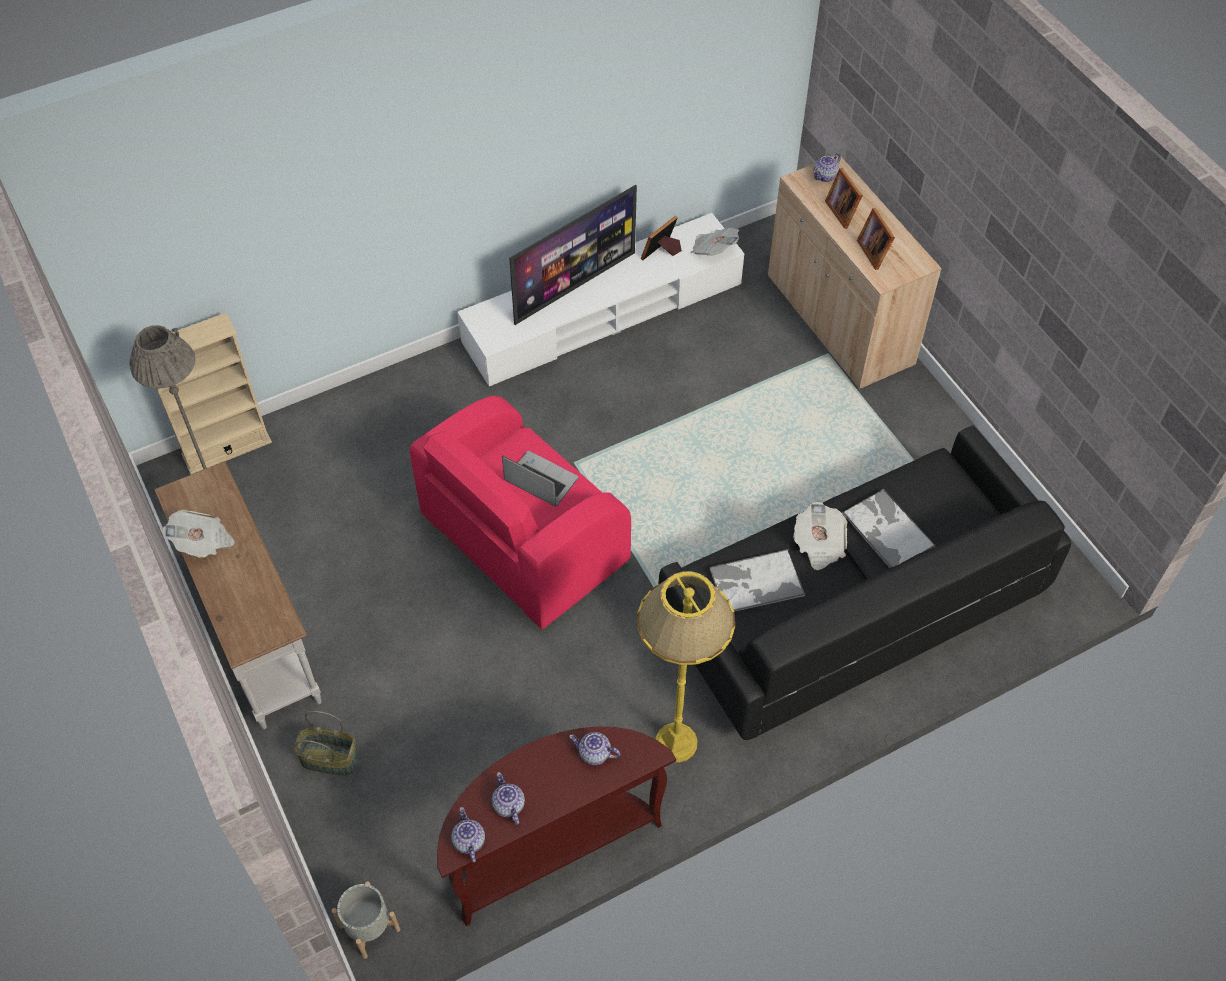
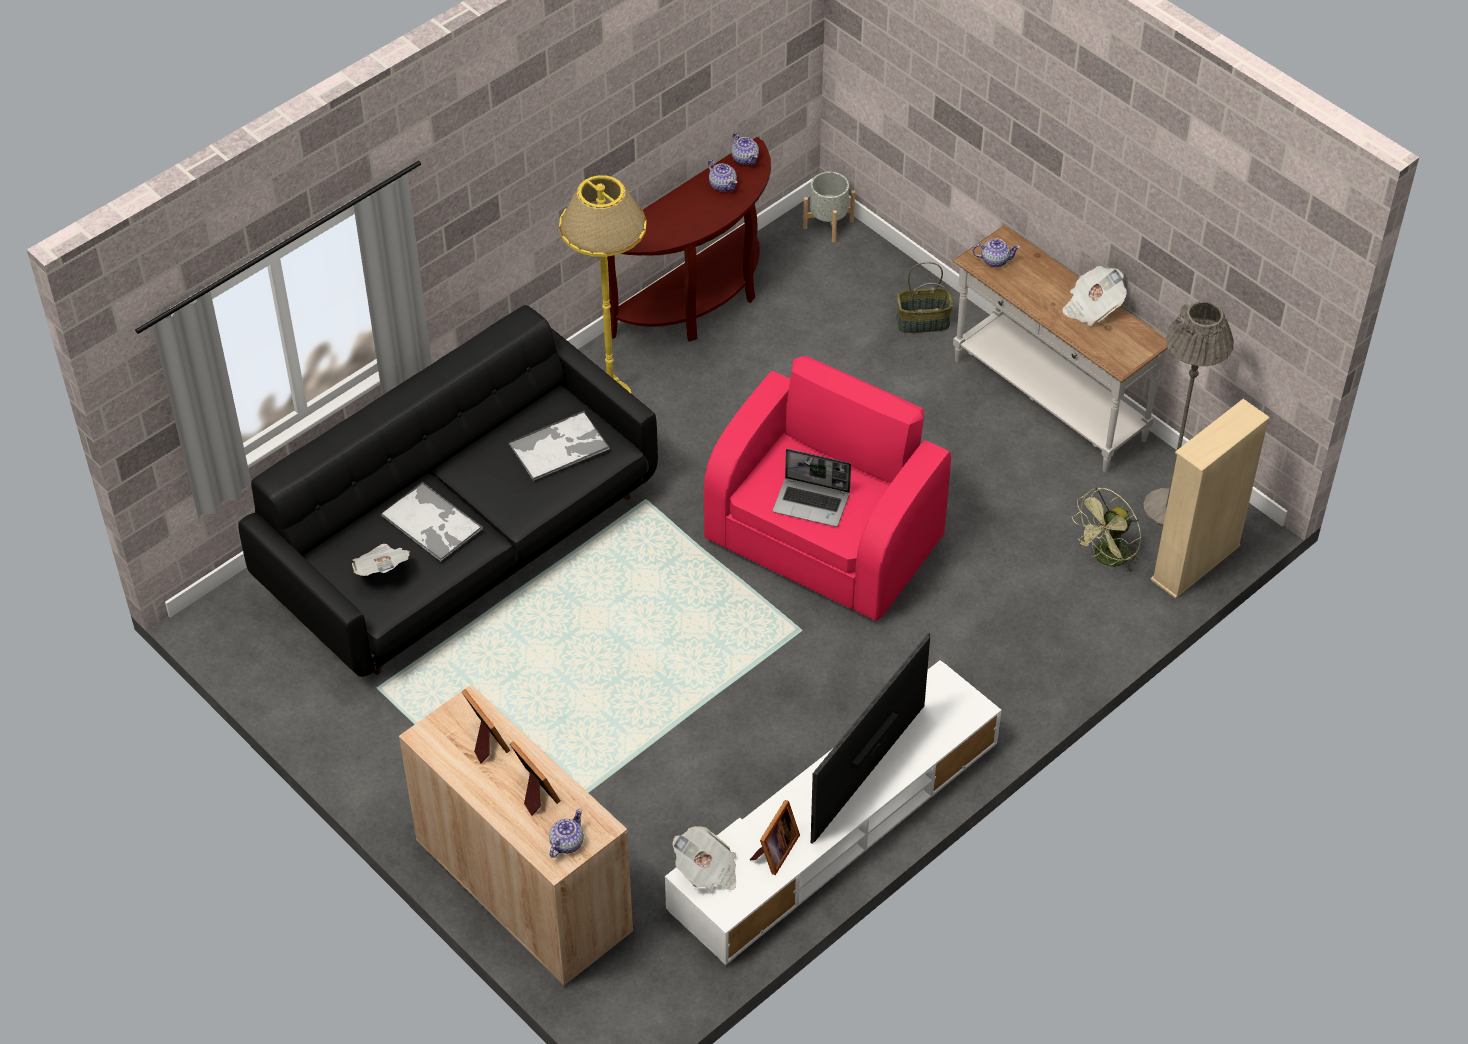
camera: 165 degrees right, 5 degrees down
(296, 468) = (1107, 559): none -> green fan
(595, 754) = (664, 230): teapot -> teapot (994, 260)
(819, 545) = (501, 495): newspaper -> newspaper (382, 569)

